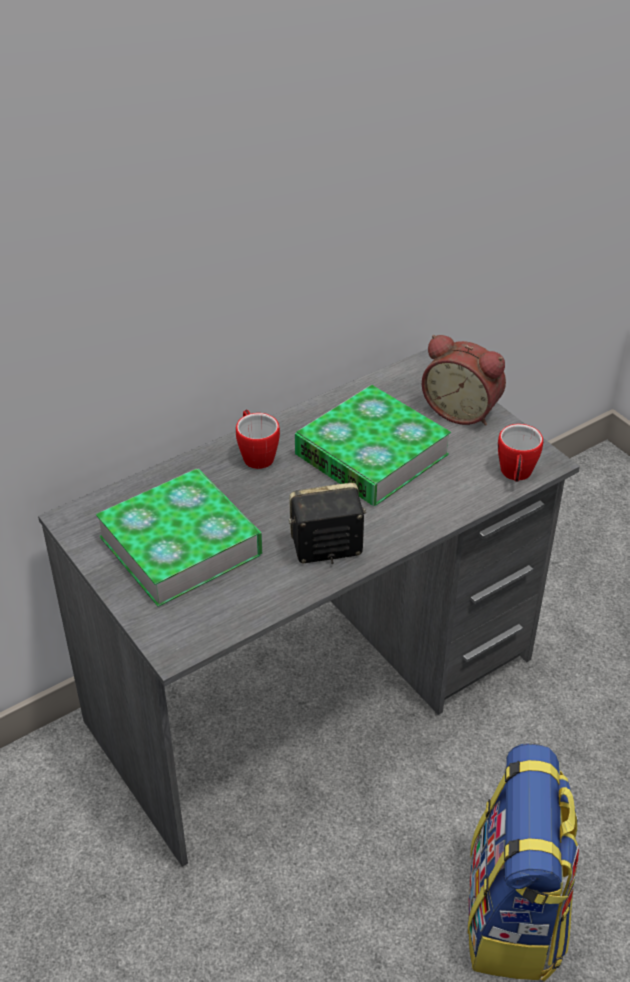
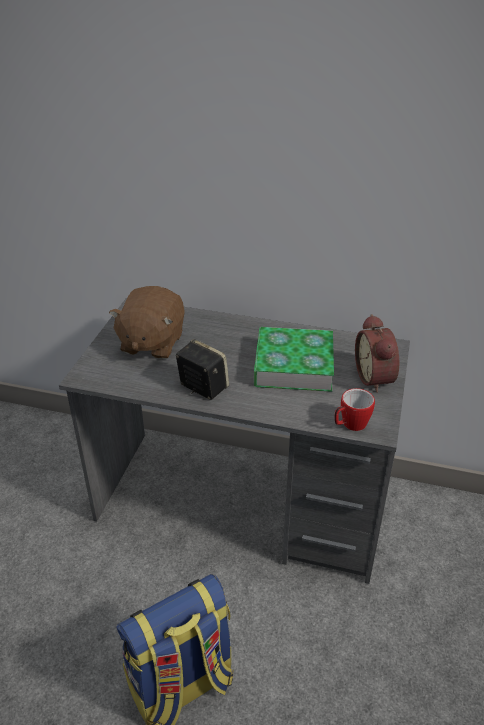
camera: 50 degrees right, 5 degrees down
(180, 545) = (151, 343): book -> brown plush toy
(256, 454) = (243, 331): mug -> none

